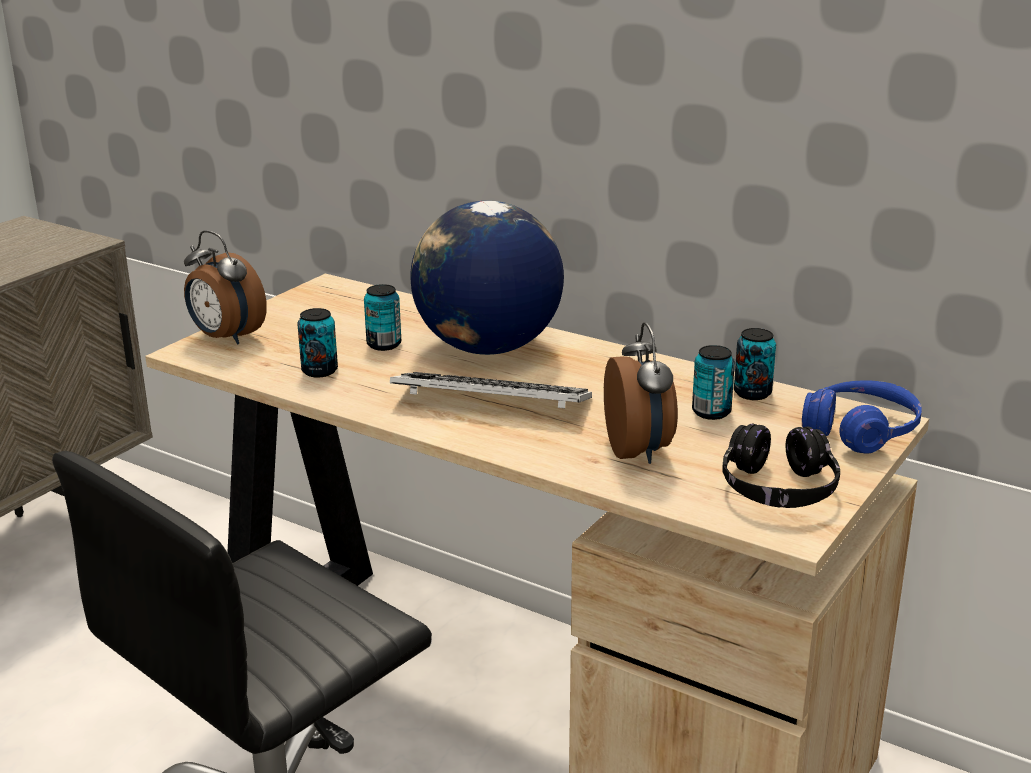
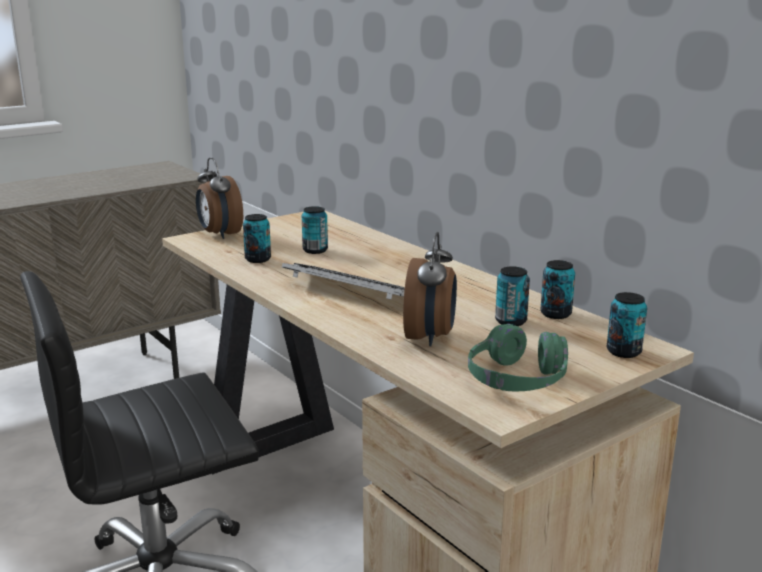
camera: 20 degrees right, 5 degrees down
(487, 348) = (383, 261): globe -> none
(778, 489) = (517, 379): black headphones -> green headphones
(860, 431) = (623, 352): blue headphones -> can

